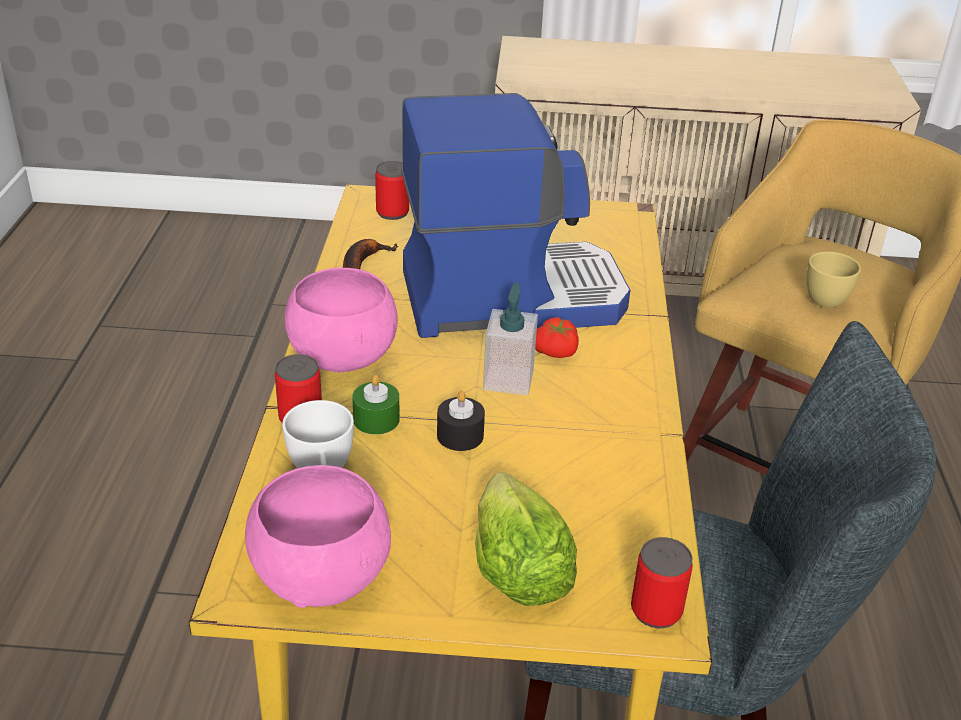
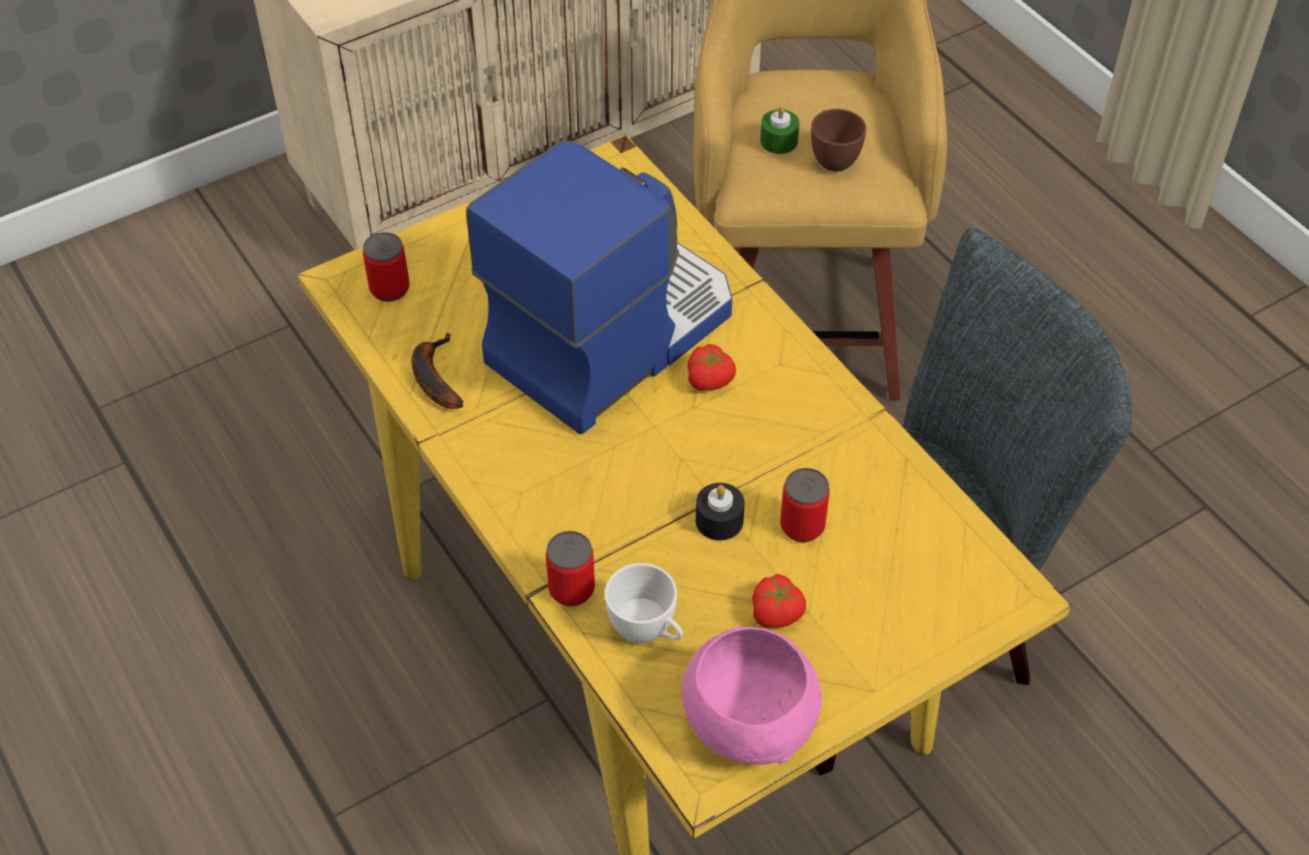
camera: 35 degrees left, 15 degrees up
(343, 355) = (533, 497): pink bowl -> none
(376, 419) = (635, 548): green candle -> green candle (779, 141)
(435, 516) = (777, 613): none -> tomato
(508, 379) = (700, 435): soap dispenser -> none
(517, 568) = (880, 618): lettuce -> none
(656, 610) = (1004, 588): can -> can (802, 526)
(826, 297) = (832, 157): yellow cup -> brown cup

